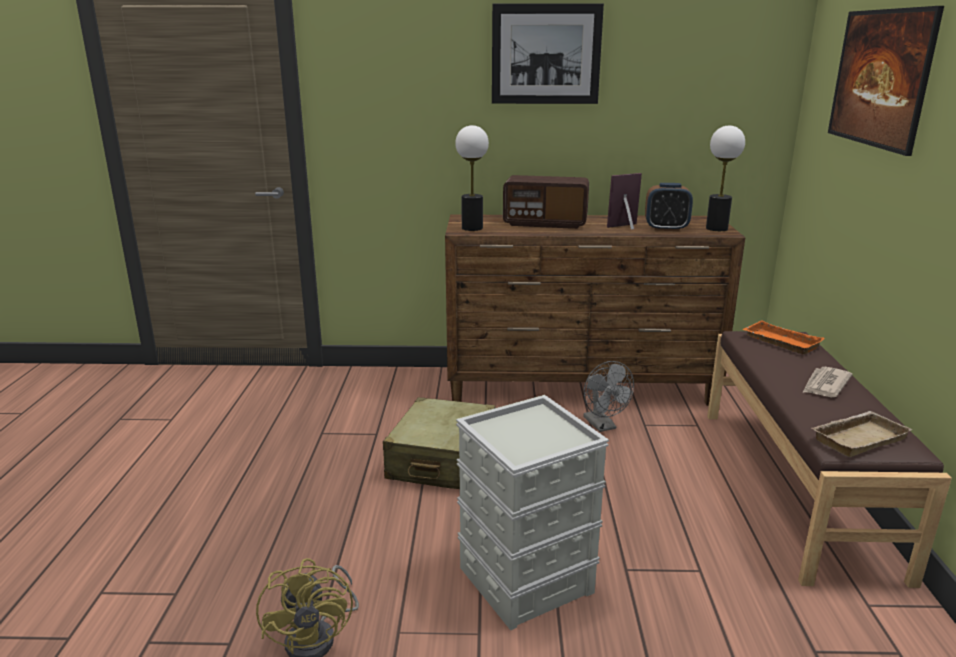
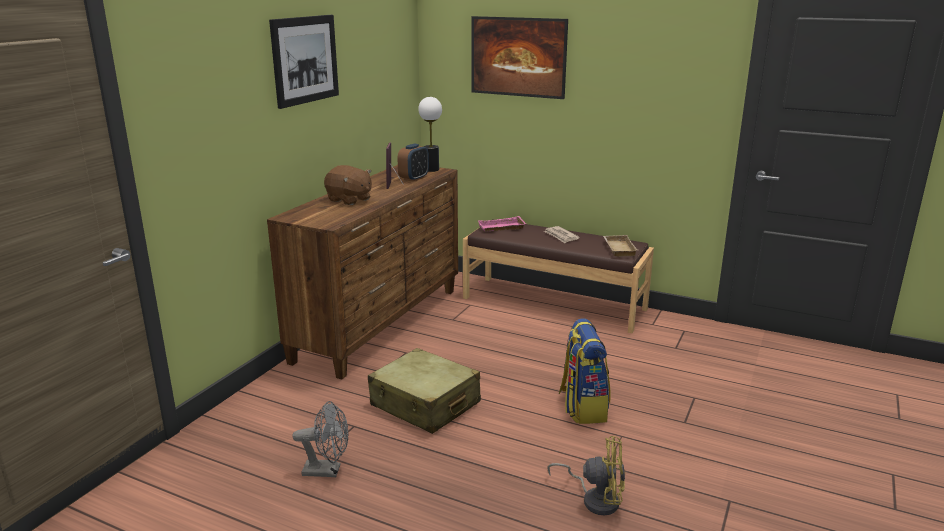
camera: 65 degrees left, 0 degrees up
(472, 228) = (326, 220): table lamp -> none
(526, 579) = (582, 407): grey storage box -> backpack
(545, 223) = (349, 200): radio -> brown plush toy
(603, 426) = (440, 333): grey fan -> grey fan (327, 470)
(779, 342) = (501, 228): orange tray -> pink tray

